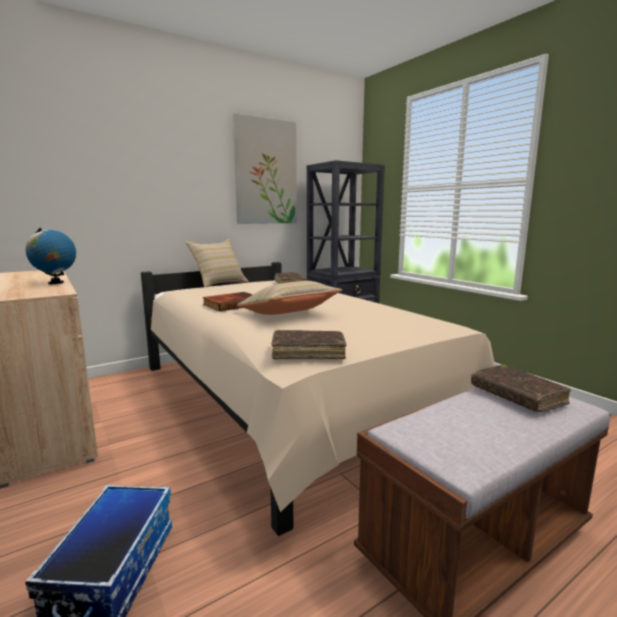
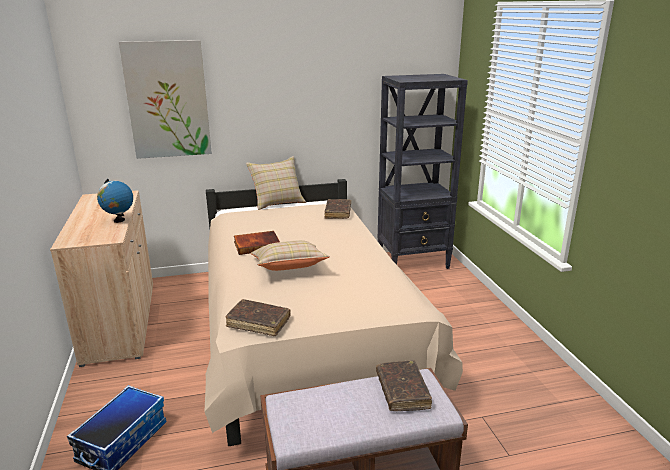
camera: 20 degrees right, 10 degrees up
(265, 172) = (334, 86): picture -> picture (167, 100)

